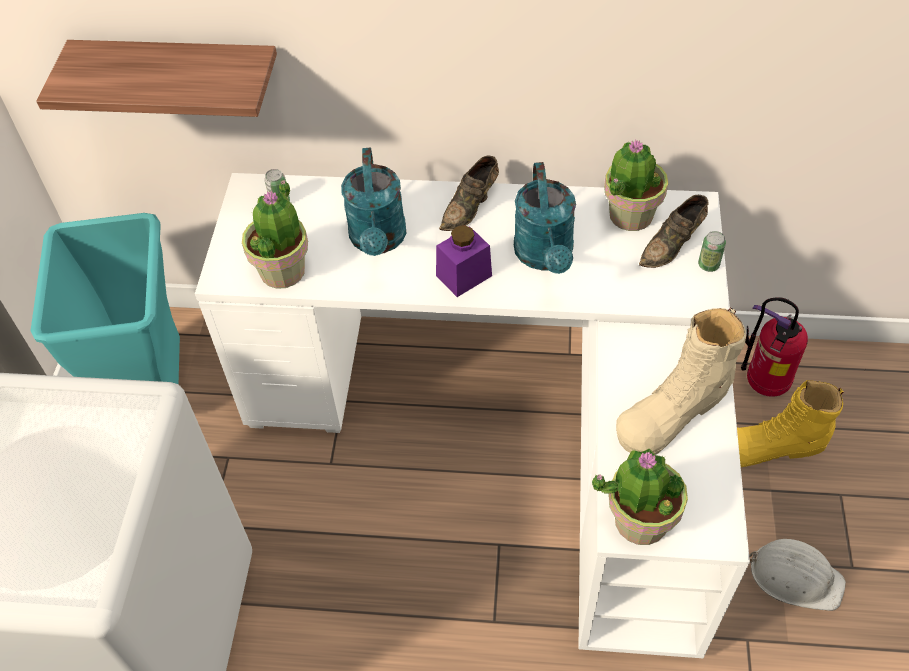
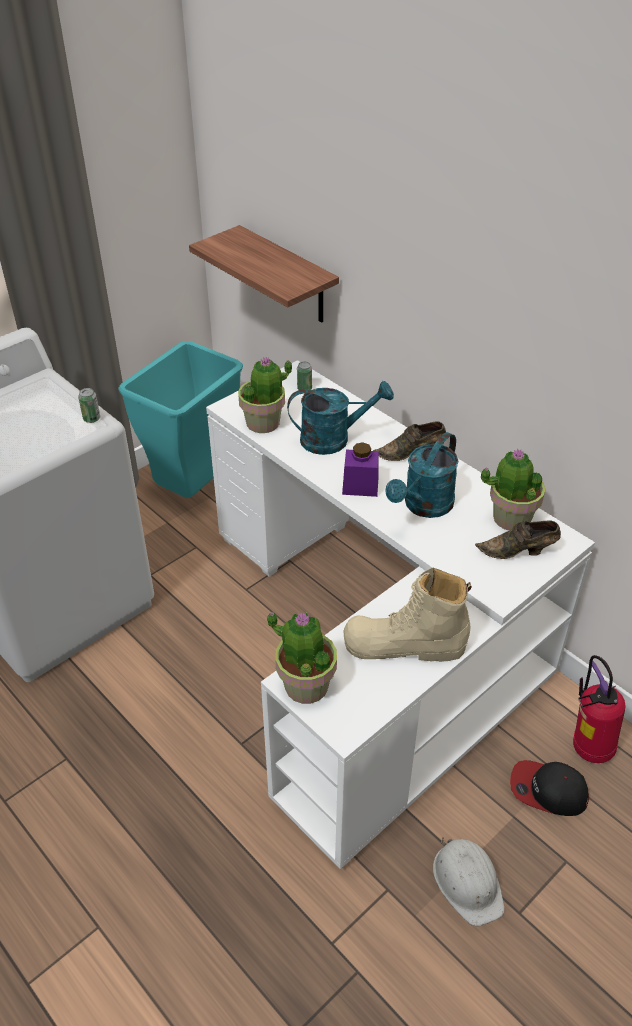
camera: 40 degrees right, 10 degrees down
(378, 241) = (334, 439): turquoise watering can -> turquoise watering can turned 135 degrees counterclockwise
(708, 265) = (529, 578): can -> can (92, 419)
(771, 446) = (547, 790): yellow boot -> cap

